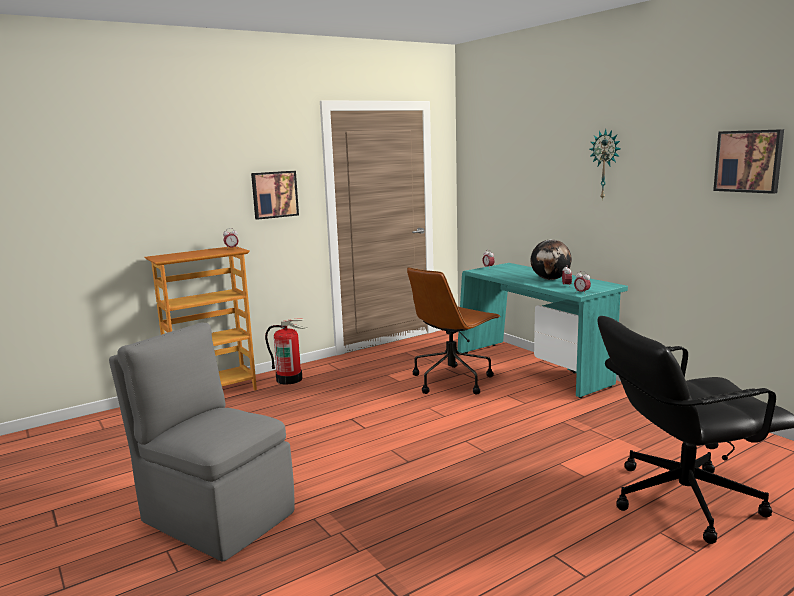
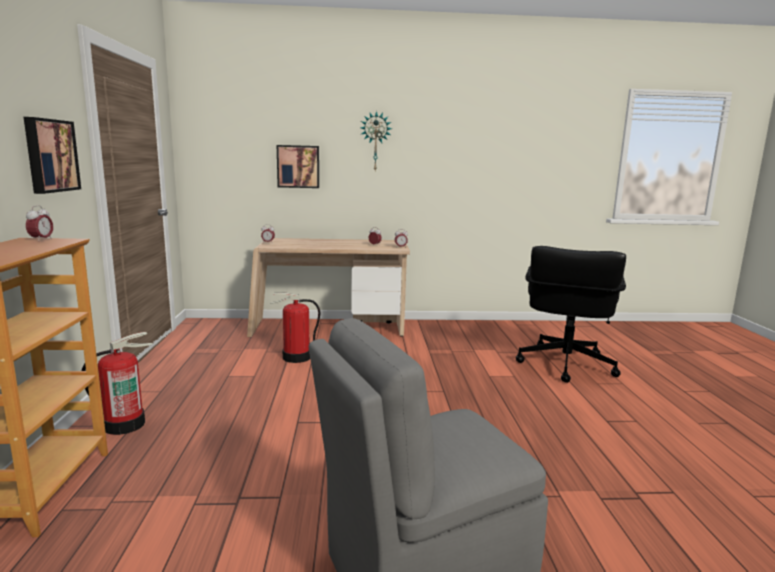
camera: 60 degrees left, 0 degrees up
(452, 380) = (296, 357): brown office chair -> fire extinguisher
(533, 368) = (329, 329): turquoise desk -> beige desk
(550, 279) = (347, 243): globe -> none
(749, 161) = (492, 141): picture -> picture (298, 166)

